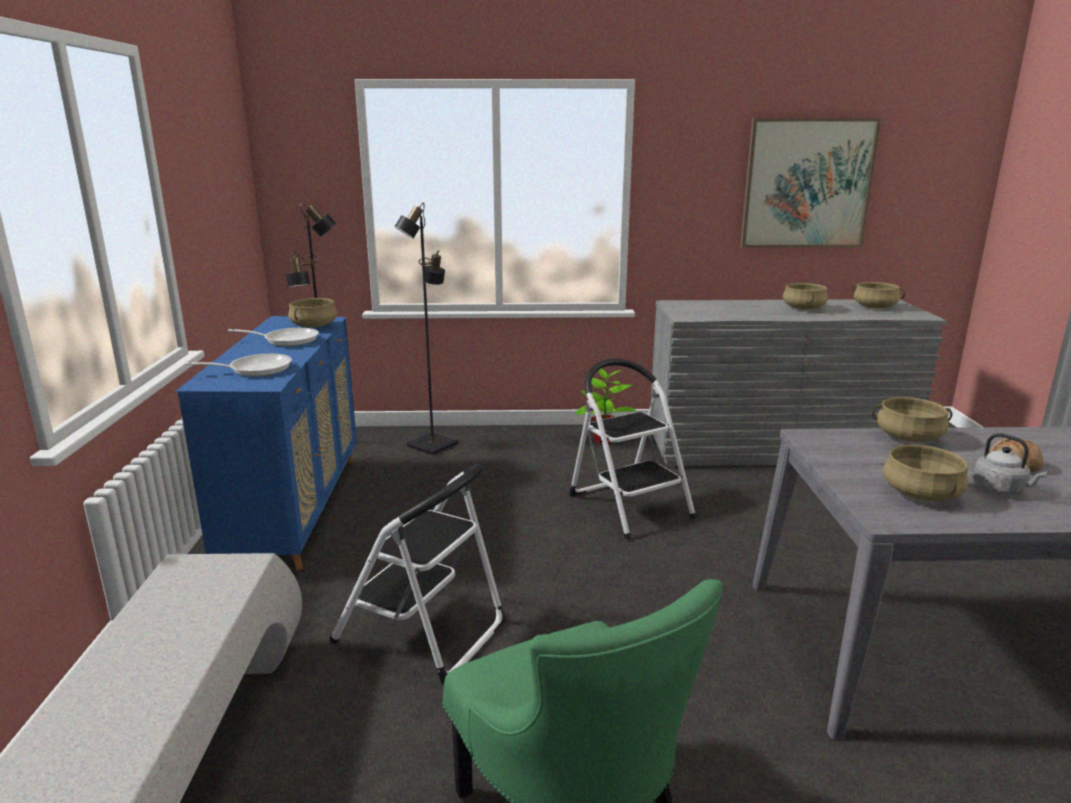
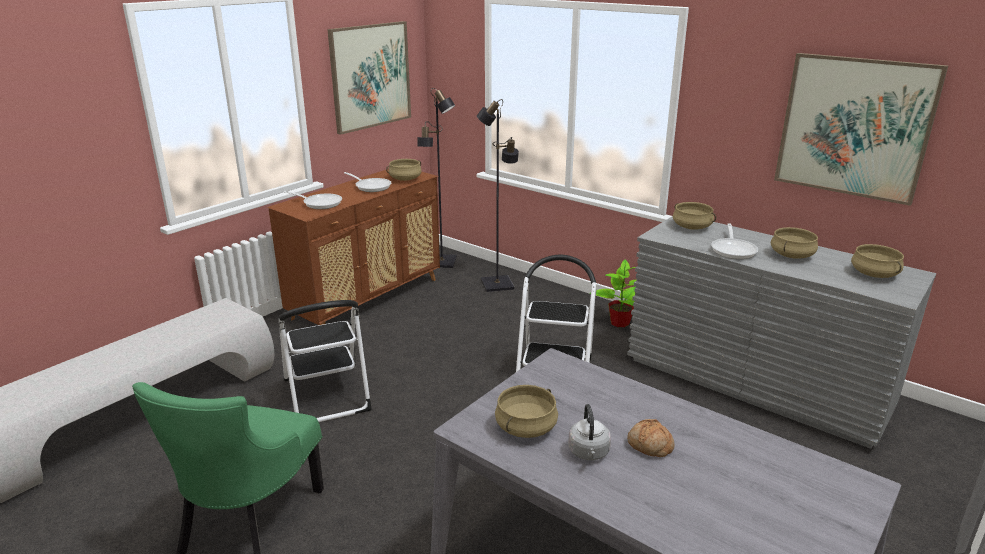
camera: 40 degrees right, 5 degrees up
(217, 190) = (370, 76): none -> picture
(295, 509) = (367, 298): blue cabinet -> brown cabinet
(761, 314) = (733, 250): none -> frying pan
(908, 437) = (627, 392): beige cooking pot -> beige cooking pot (692, 227)

